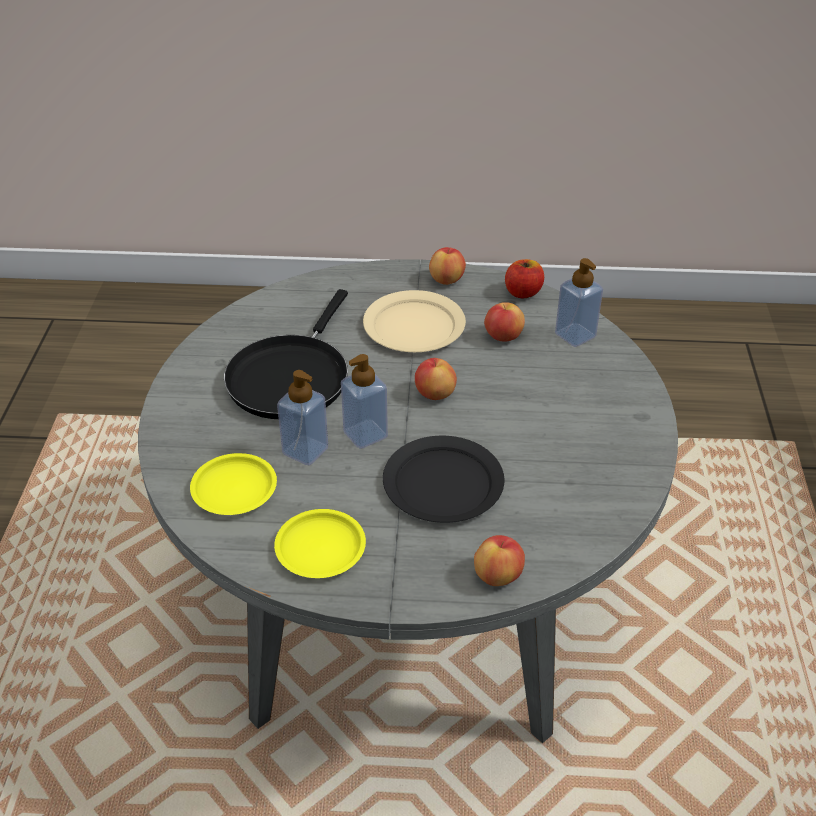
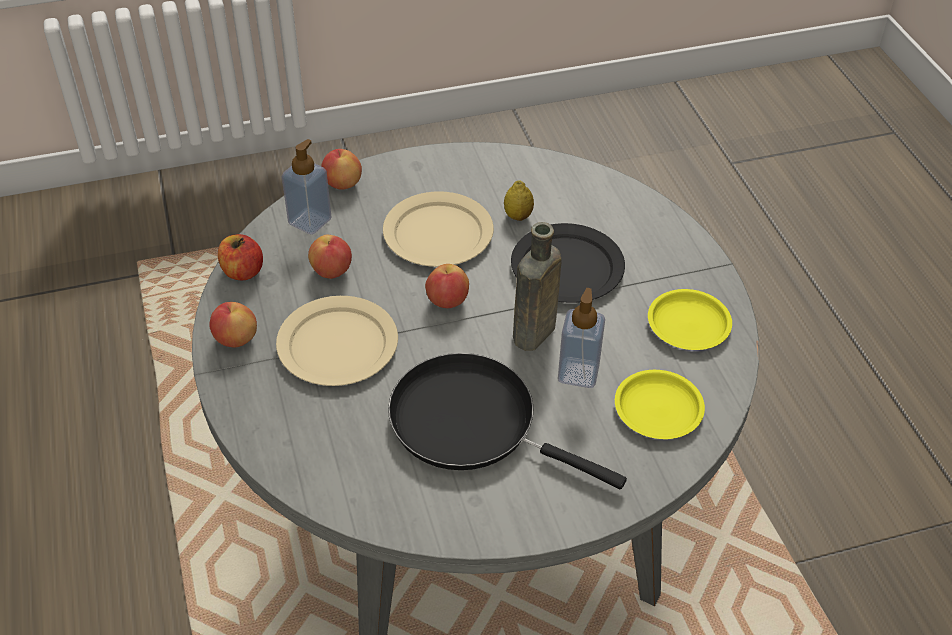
camera: 110 degrees left, 5 degrees up
(291, 377) = (472, 423): black frying pan -> black frying pan turned 150 degrees counterclockwise
(365, 434) = (532, 336): soap dispenser -> brown bottle
(498, 575) = (648, 215): apple -> apple (342, 184)
(528, 407) = (437, 234): none -> beige plate
(535, 469) = (518, 216): none -> lemon

